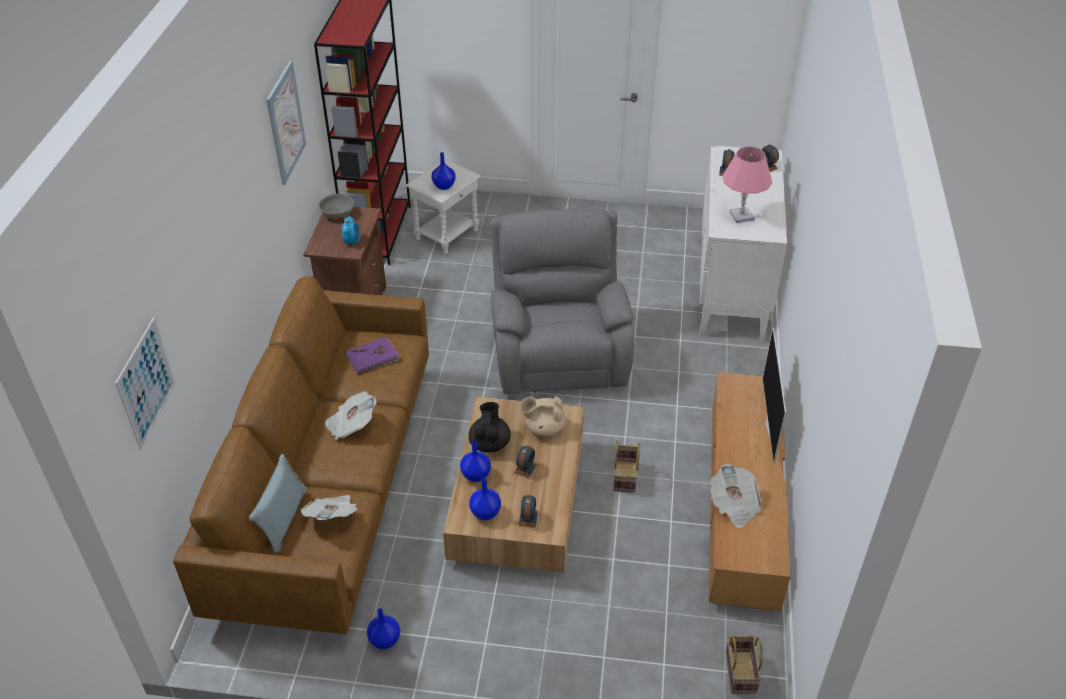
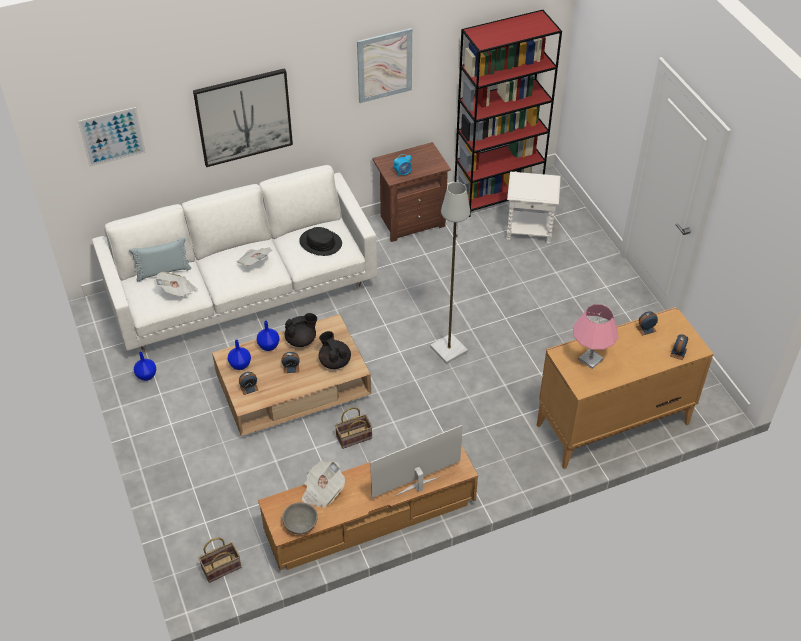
camera: 60 degrees right, 5 degrees up
(225, 266) = (244, 117): none -> picture
(329, 489) = (243, 293): brown sofa -> white sofa
(338, 214) = (426, 153): grey bowl -> grey bowl (300, 524)
(373, 358) = (320, 243): purple book -> black hat
(444, 186) = (526, 191): blue vase -> none
(543, 428) = (334, 361): beige teapot -> black teapot
(559, 354) = (449, 349): grey armchair -> grey floor lamp
(731, 290) = (612, 424): white cabinet -> brown cabinet

